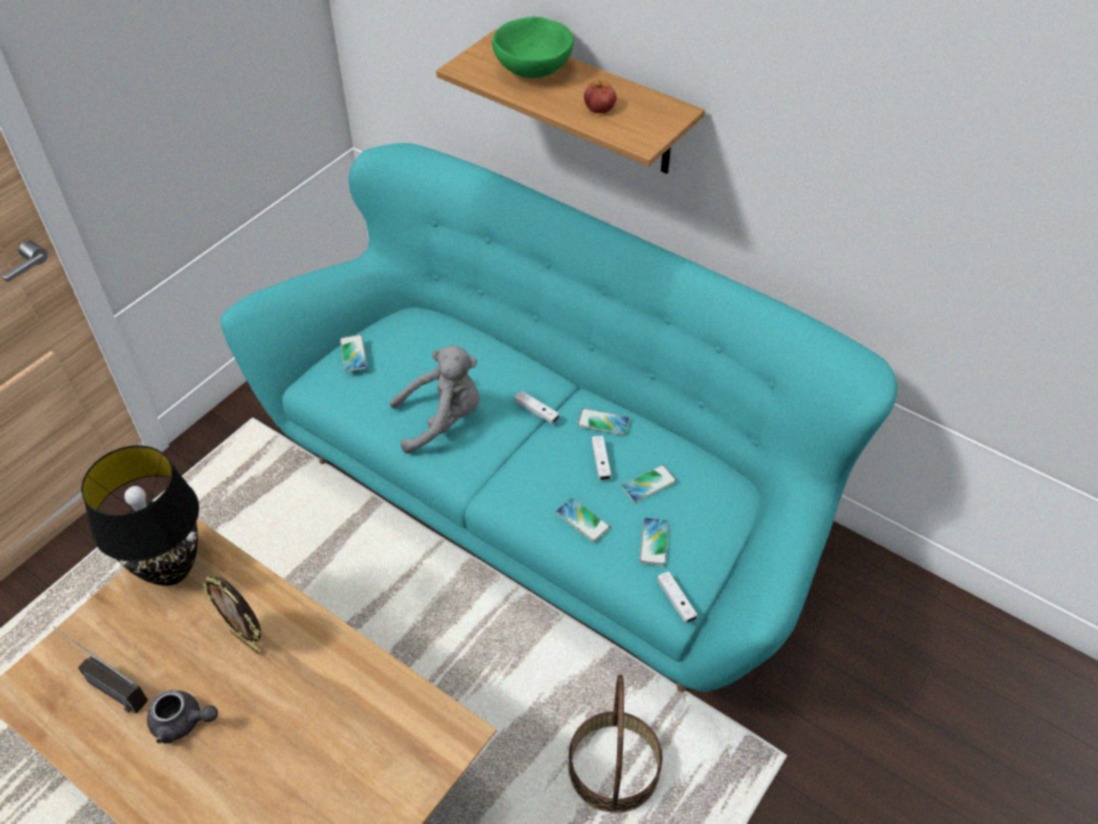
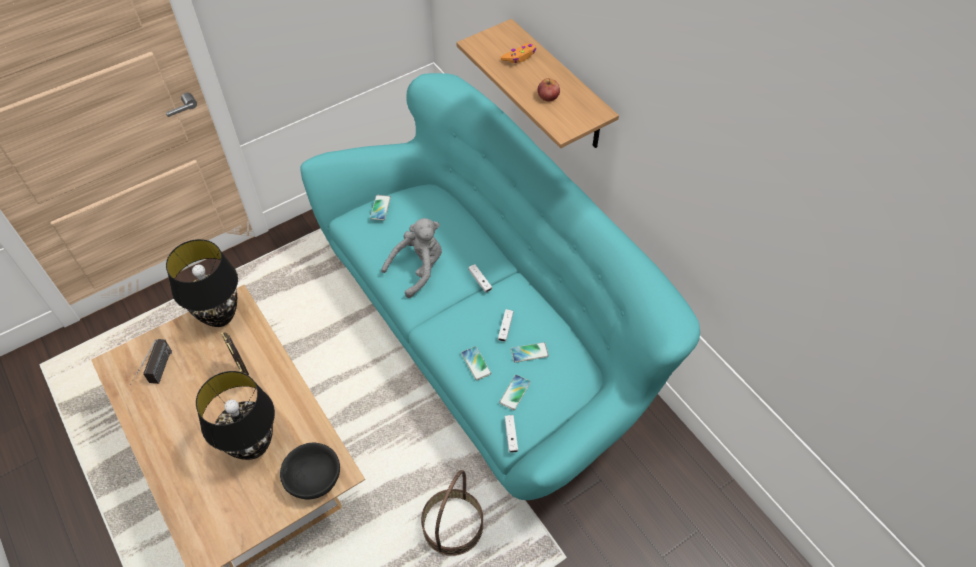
camera: 20 degrees right, 5 degrees up
(103, 685) = (158, 375): radio -> radio turned 135 degrees counterclockwise
(183, 722) = (192, 412): grey teapot -> none
(303, 738) = (253, 445): none -> black table lamp
(420, 755) = (314, 478): none -> black bowl
(442, 420) = (418, 269): grey plush toy -> grey plush toy turned 45 degrees counterclockwise
(533, 70) = (519, 57): green bowl -> orange game controller
(603, 422) = (520, 301): phone -> none

